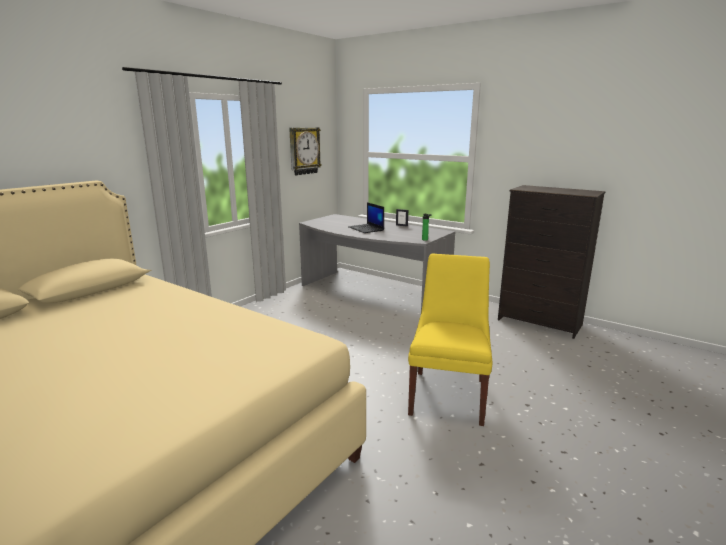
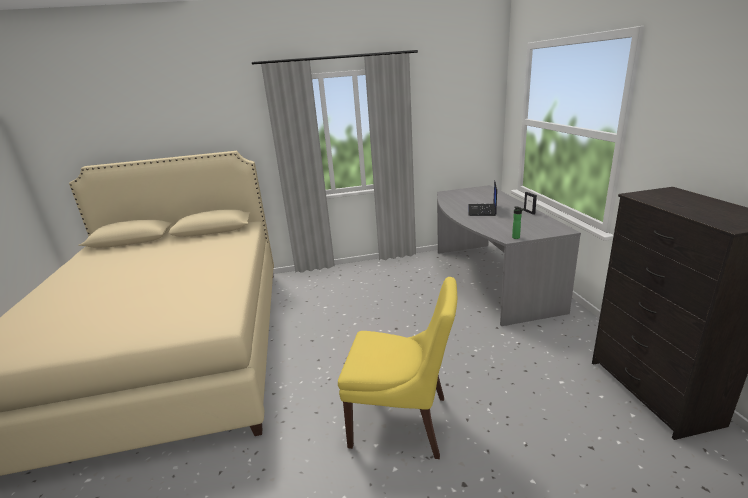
camera: 45 degrees right, 5 degrees up
(304, 151) = (453, 118): wall clock -> none
(448, 395) = (403, 422): yellow chair -> yellow chair turned 45 degrees clockwise

